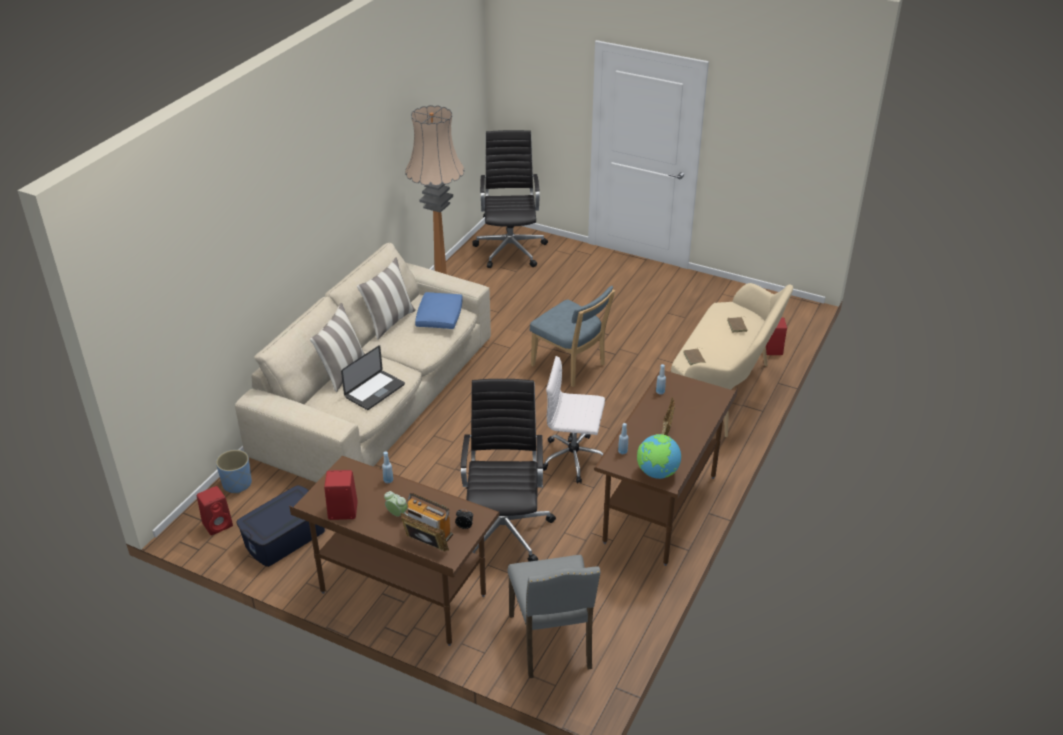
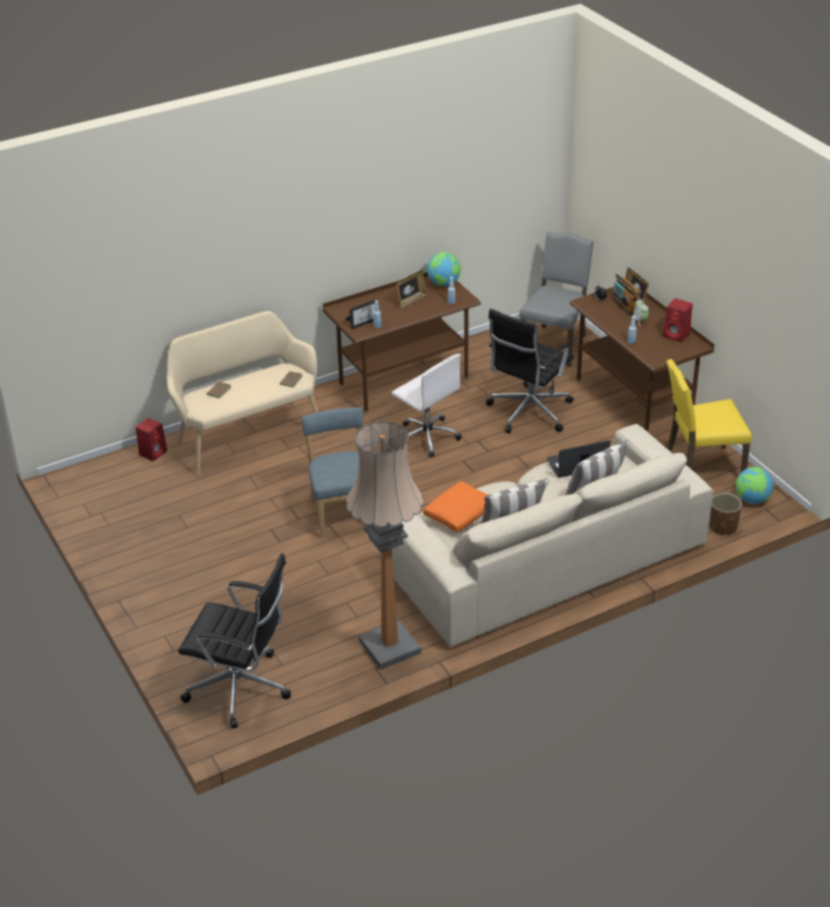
camera: 145 degrees left, 0 degrees up
(218, 524) = (752, 500): red speaker -> globe
(237, 484) = (722, 527): blue planter -> brown planter
(285, 538) = (700, 468): blue storage box -> yellow chair
(439, 317) = (459, 514): blue pillow -> orange pillow
(510, 249) = (241, 688): black office chair -> black office chair turned 105 degrees counterclockwise
(678, 390) = (363, 322): none -> picture frame

